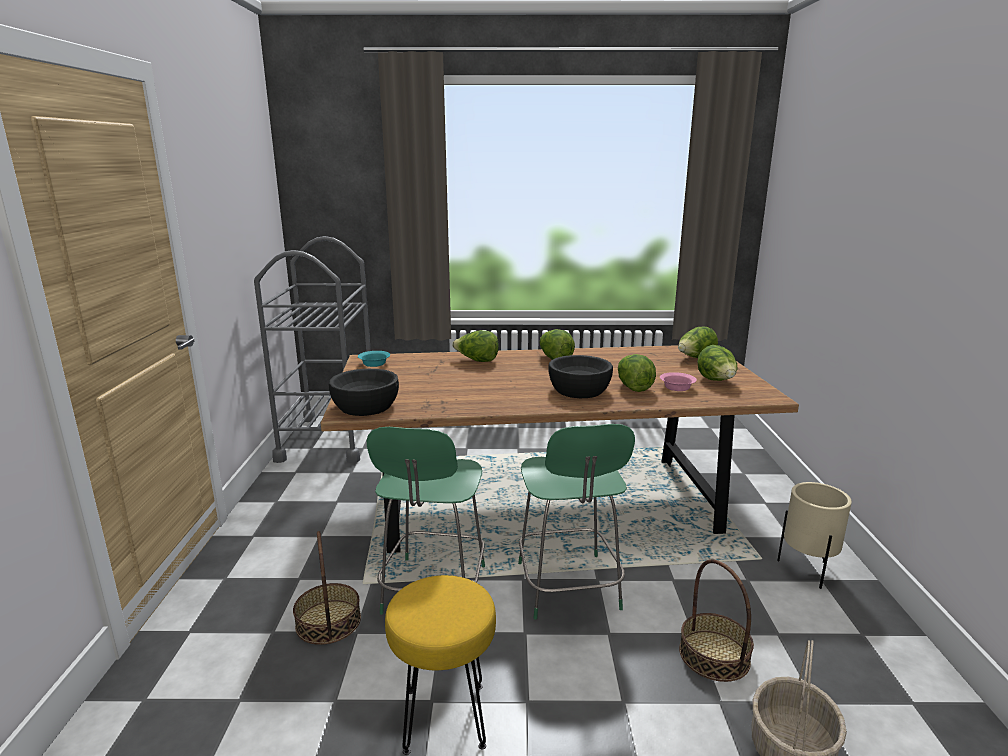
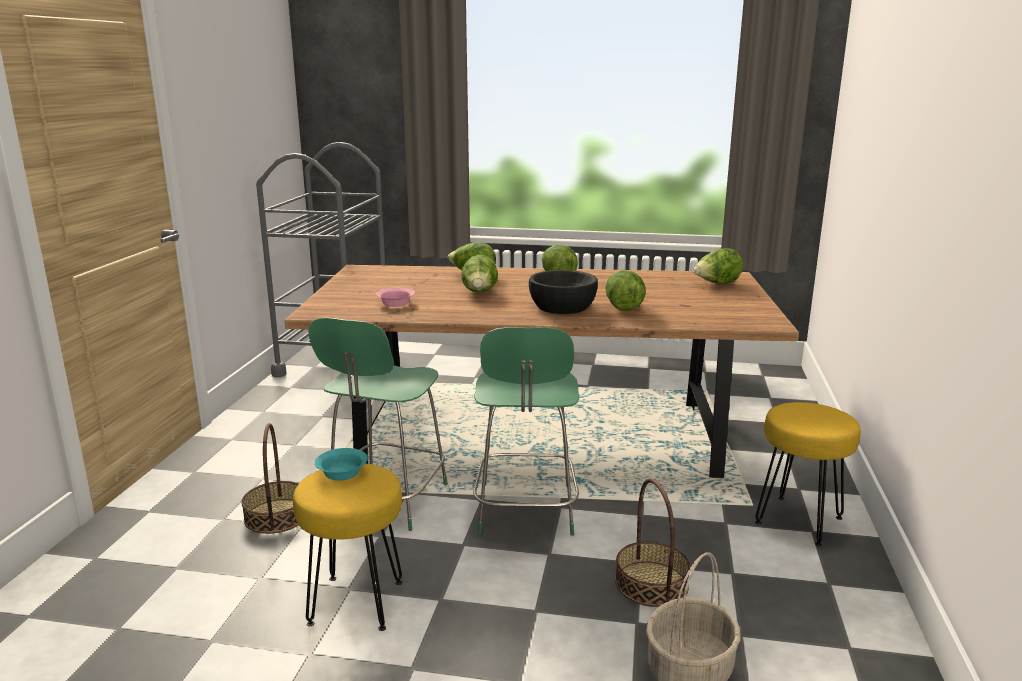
camera: 10 degrees right, 0 degrees up
(366, 406) = (335, 309): black bowl -> none
(375, 364) = (366, 273): turquoise bowl -> turquoise bowl (343, 473)
(677, 387) = (672, 310): pink bowl -> pink bowl (396, 303)
(716, 381) = (722, 306): lettuce -> lettuce (480, 293)
(807, 571) = (799, 521): beige planter -> yellow stool

